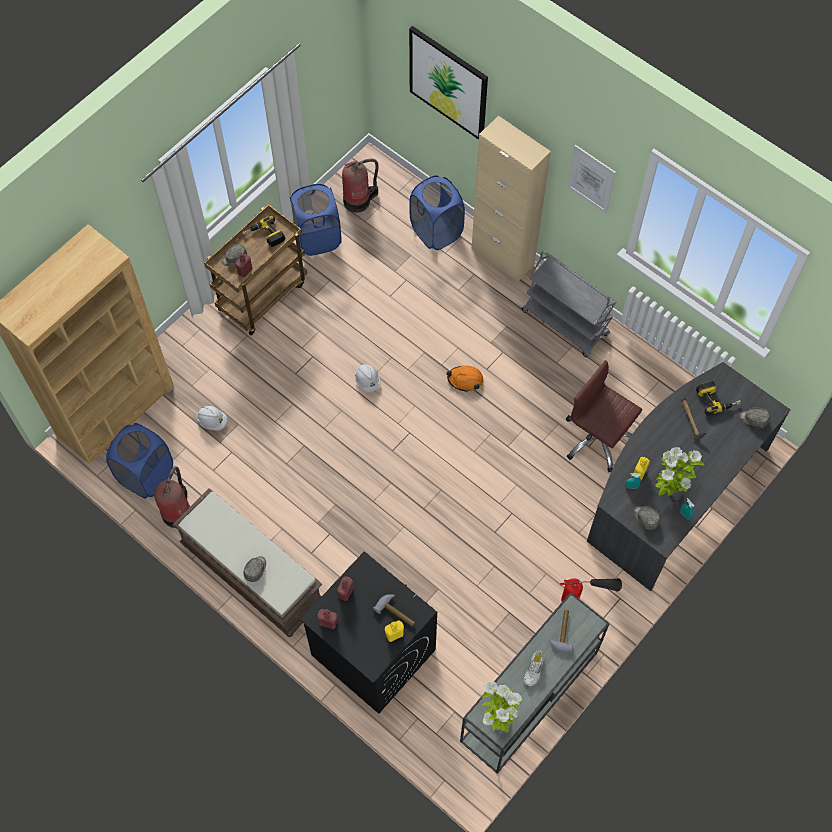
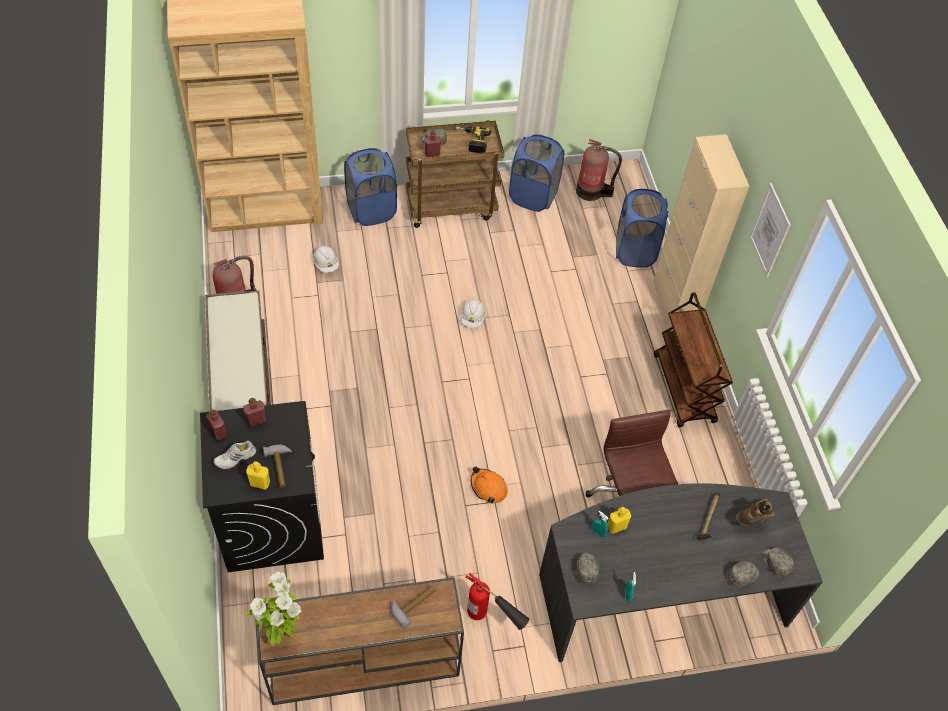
camera: 35 degrees right, 10 degrees down
(146, 475) = (241, 267): blue laundry basket -> blue laundry basket (371, 210)
(255, 569) = (228, 370): grey cap -> grey cap (743, 576)
(448, 83) = (706, 92): picture -> none
(465, 379) = (554, 372): orange hard hat -> orange hard hat (488, 487)
(528, 698) = (361, 664): grey console table -> brown console table
(534, 670) = (356, 616): white shoe -> white shoe (235, 458)
(566, 323) = (684, 389): grey cart -> brown cart
(668, 490) = (631, 561): potted plant -> none
(716, 399) = (752, 519): power drill -> brown boot

